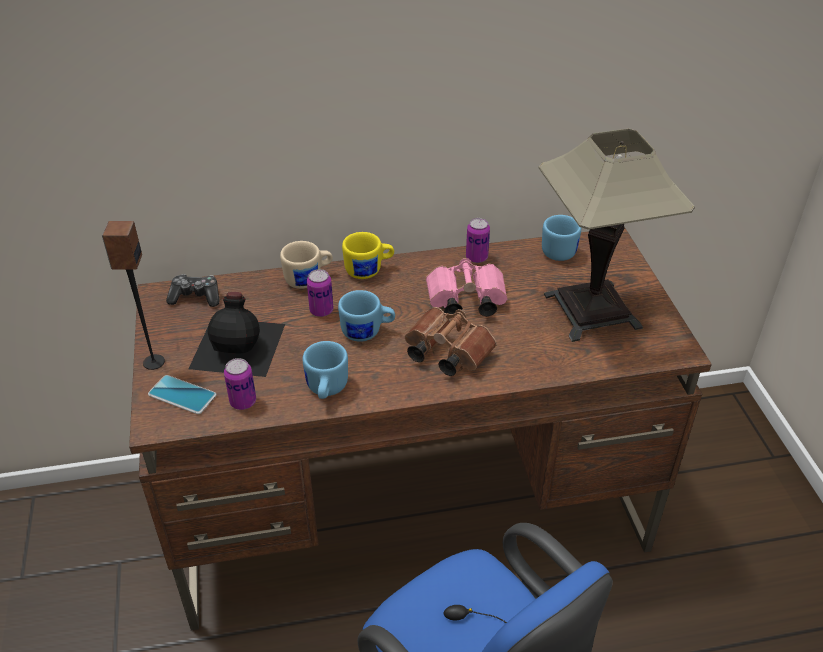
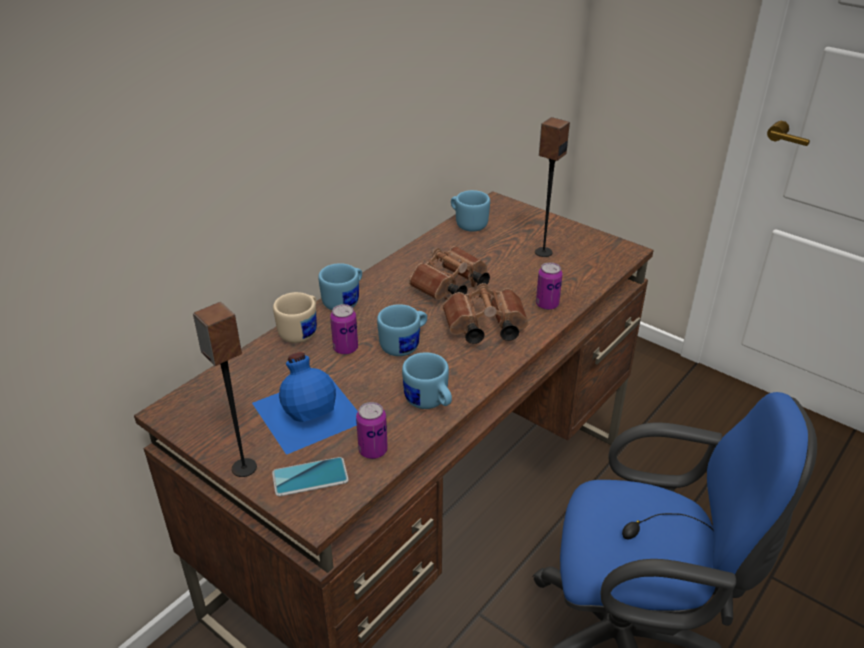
camera: 40 degrees left, 5 degrees down
(196, 297) = (212, 395): game controller -> none
(239, 345) = (309, 410): black bottle -> blue bottle
(369, 270) = (345, 301): yellow mug -> blue mug
(464, 302) = (449, 288): pink binoculars -> brown binoculars
(476, 257) = (417, 254): can -> can (547, 304)
(592, 310) = (543, 252): table lamp -> speaker

